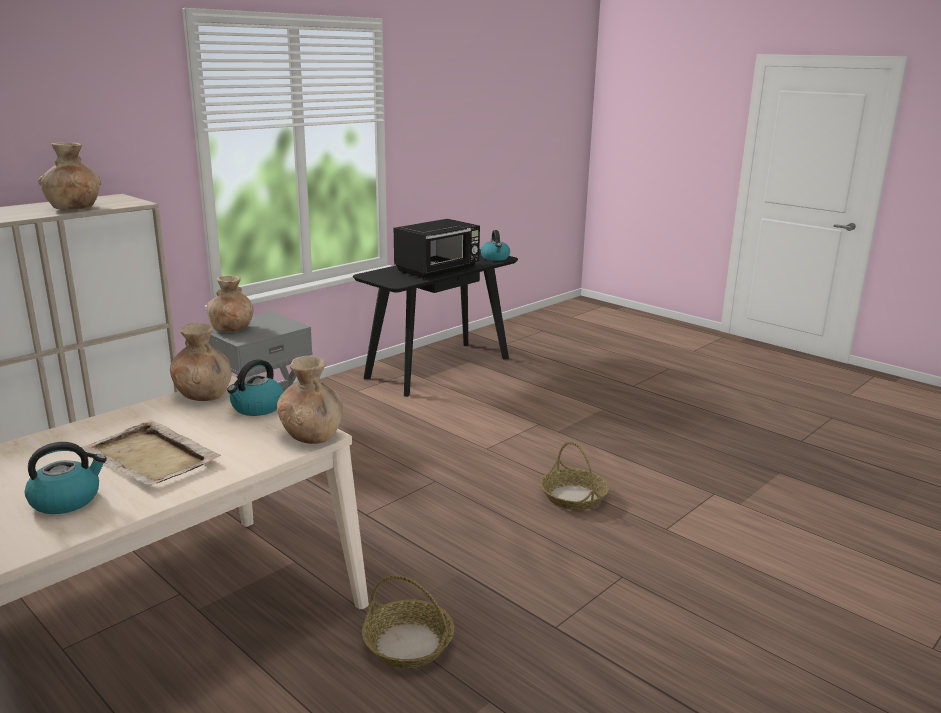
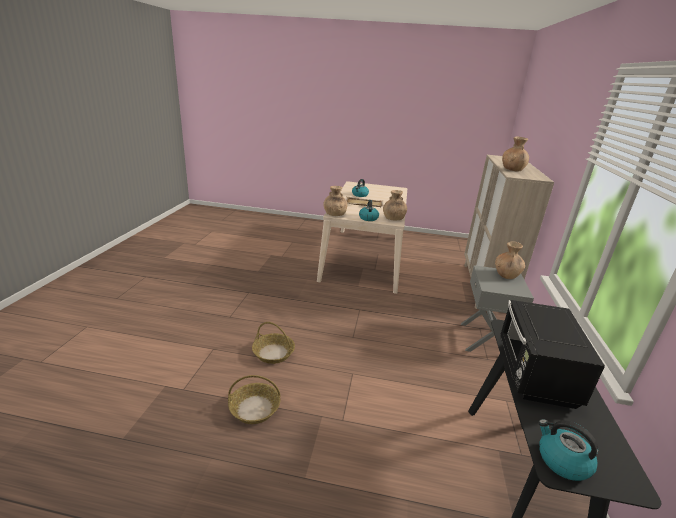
camera: 145 degrees right, 5 degrees up
(409, 644) = (292, 276): basket -> basket (254, 409)

